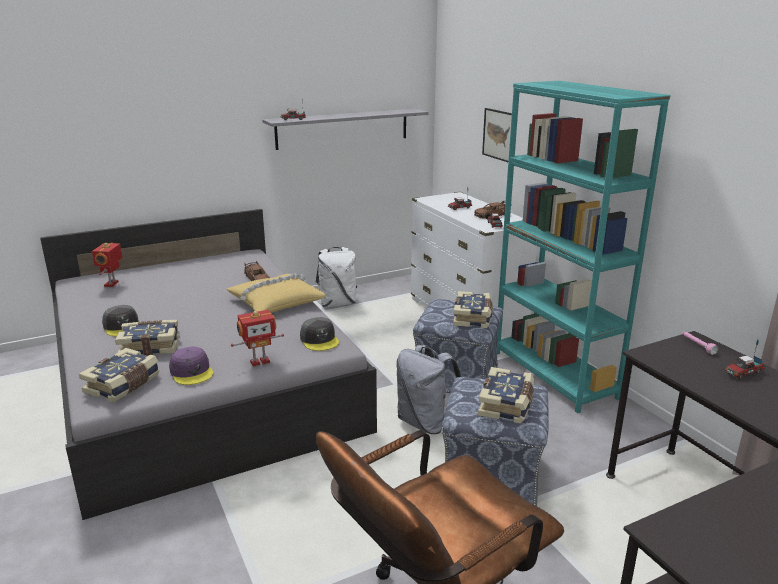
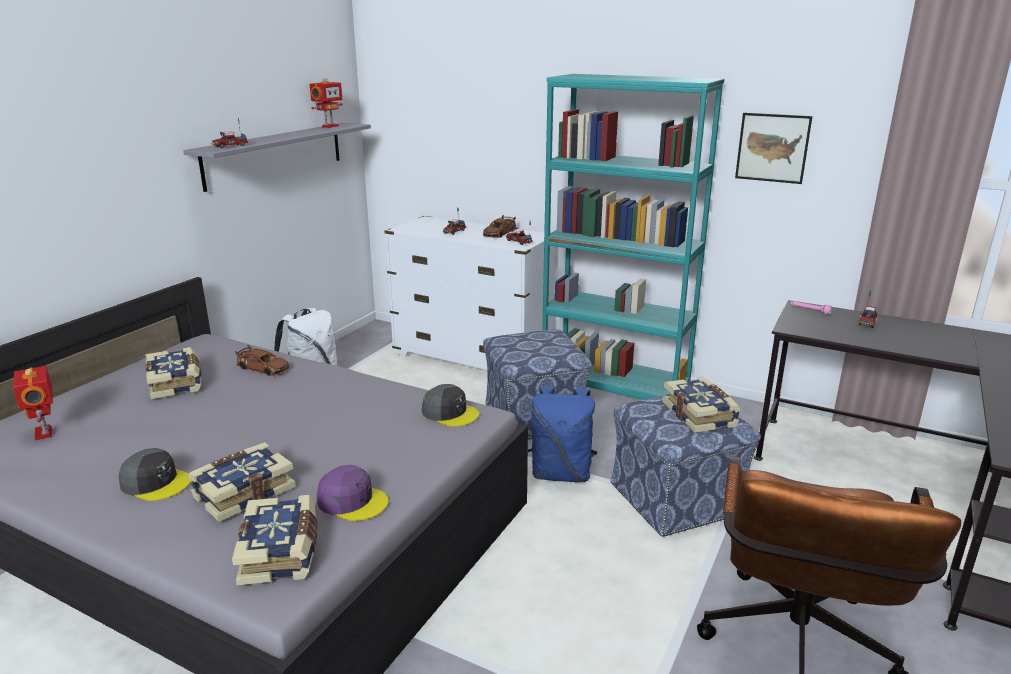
camera: 35 degrees left, 0 degrees up
(259, 361) = (417, 459): toy robot -> toy robot (329, 126)
(276, 302) = (330, 388): yellow pillow -> none
(426, 423) = (561, 474): grey backpack -> blue backpack
(473, 318) = (556, 345): book -> book (176, 383)
(498, 134) = (478, 142): picture -> picture (772, 148)

